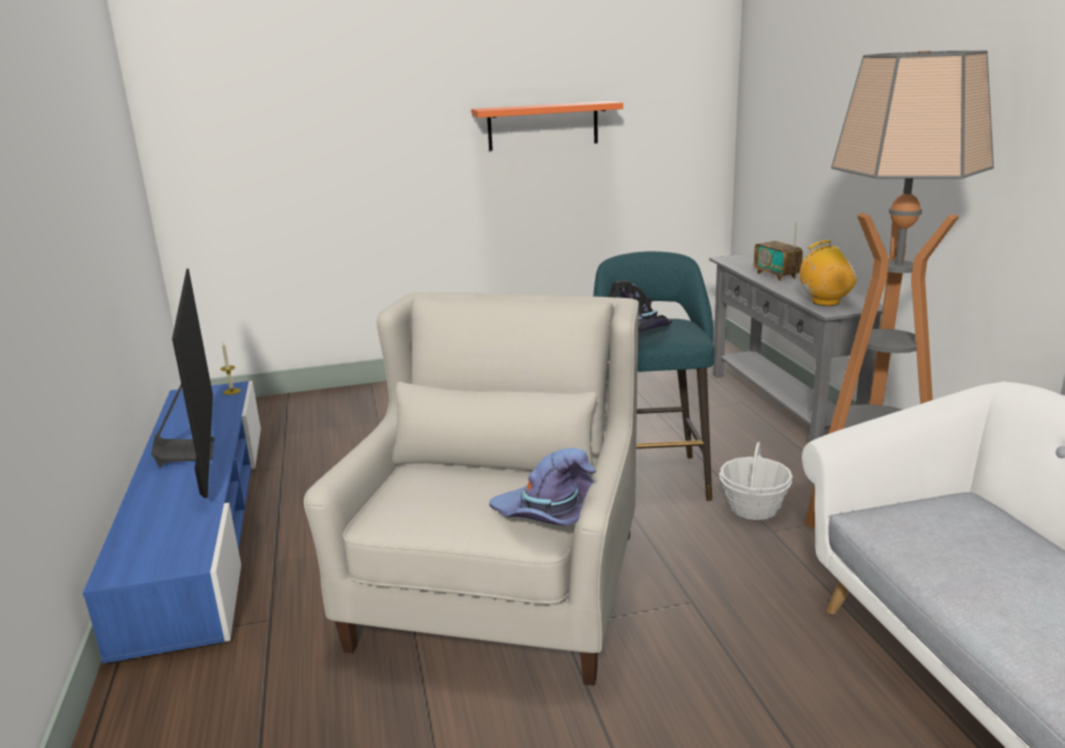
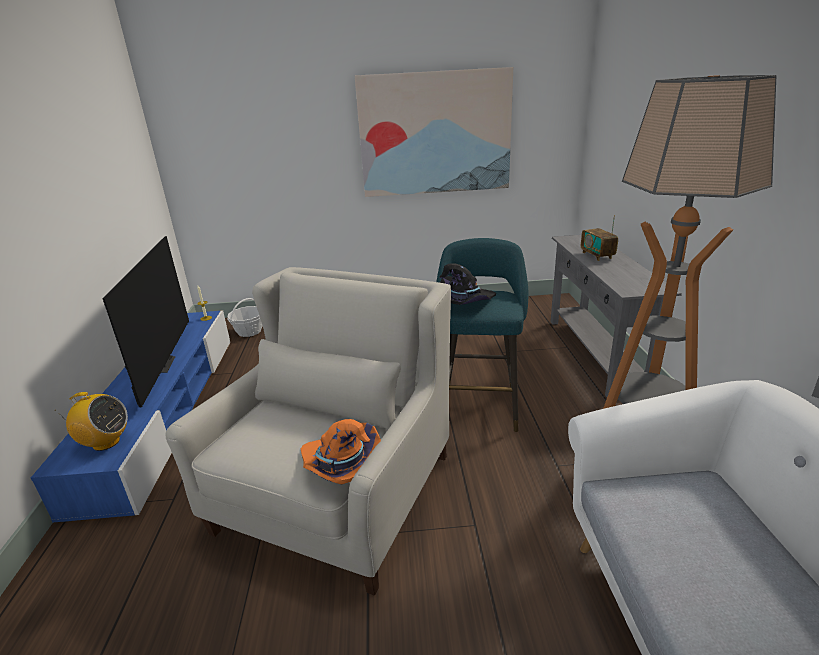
camera: 10 degrees right, 5 degrees up
(543, 125) = (435, 134): orange shelf -> picture
(548, 515) = (341, 465): purple hat -> orange hat
(753, 508) = (548, 442): basket -> basket (249, 331)
(825, 302) = (627, 282): radio -> radio (105, 442)

